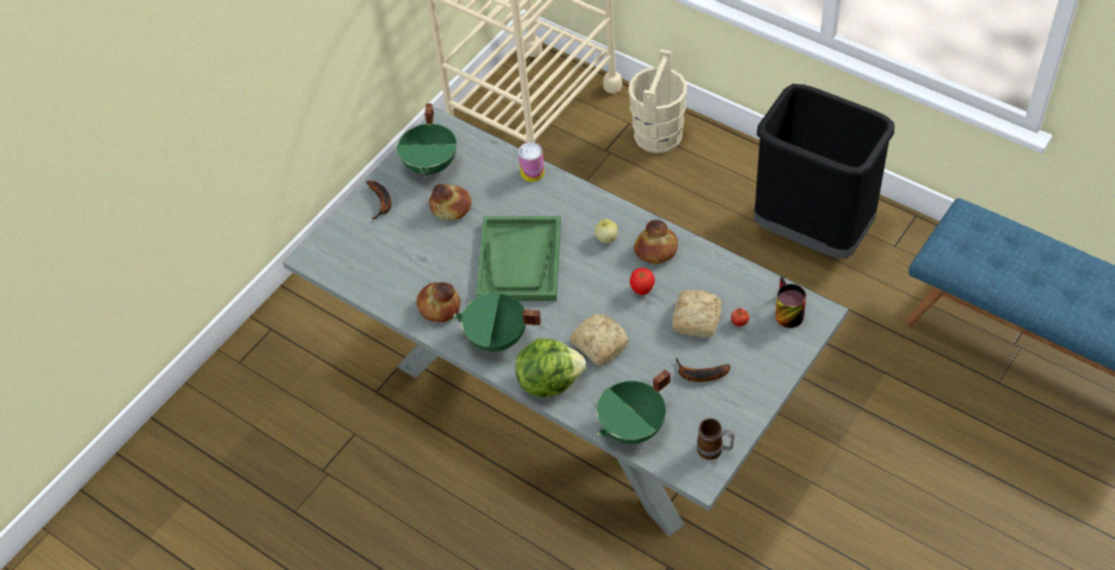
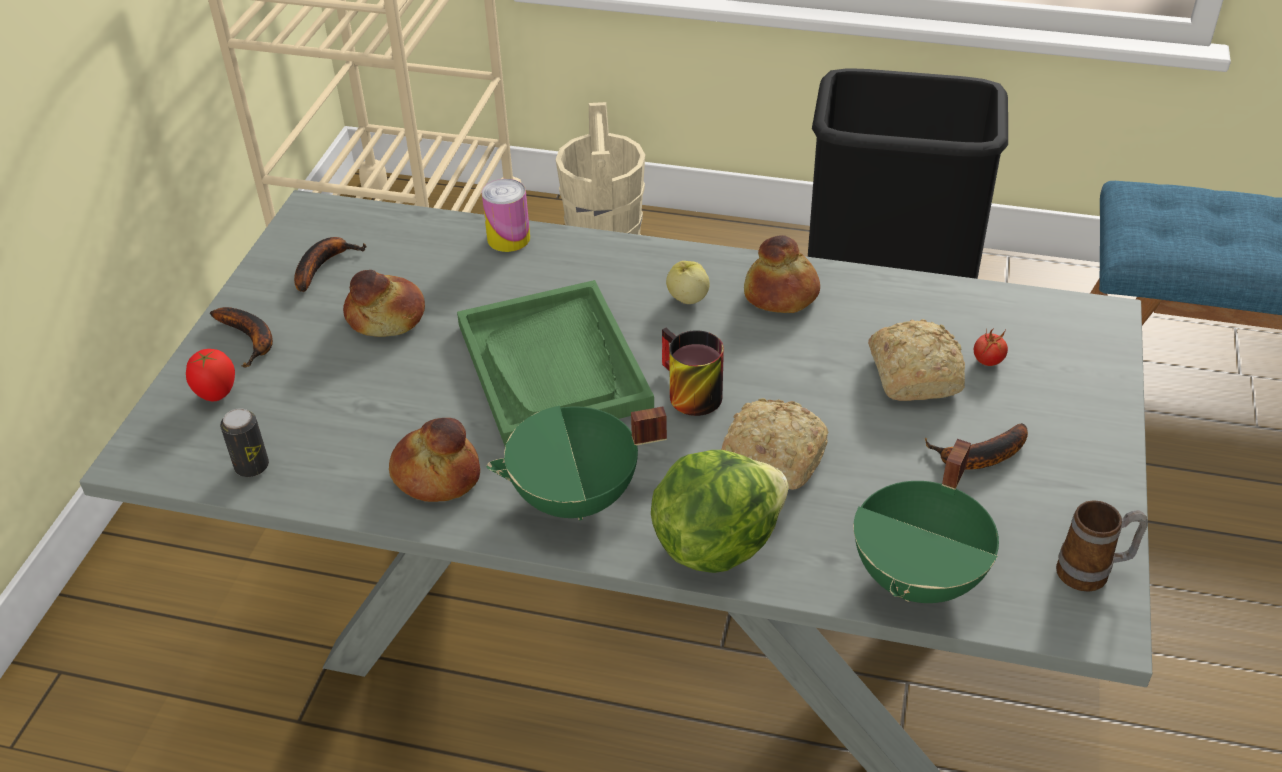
camera: 25 degrees left, 10 degrees down
(359, 276) = (252, 466): none -> can
(432, 164) = (323, 266): green cooking pot -> banana
(642, 290) = (794, 356): tomato -> tomato (216, 395)
(785, 312) = (1049, 329): mug -> mug (685, 393)

